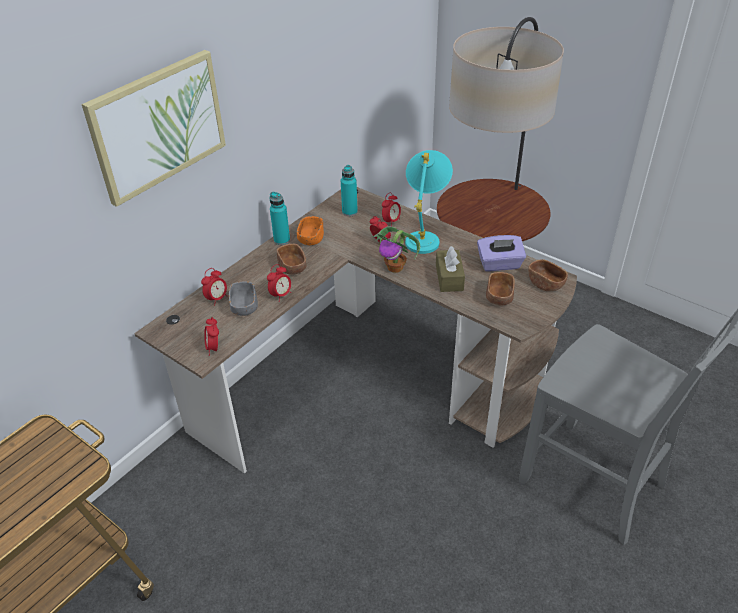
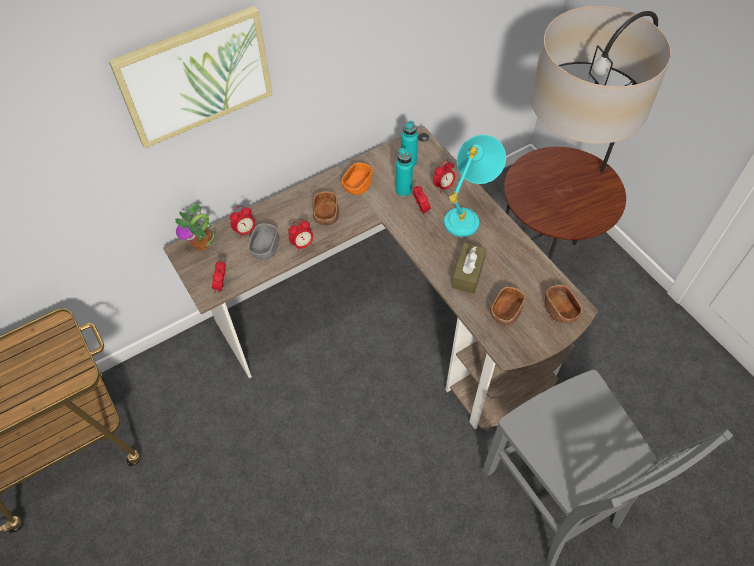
camera: 20 degrees right, 15 degrees up
(282, 240) = (330, 179): turquoise bottle -> turquoise bottle (403, 190)
(395, 267) = (422, 245): potted plant -> potted plant (202, 244)
(499, 264) = (525, 272): purple tissue box -> none

